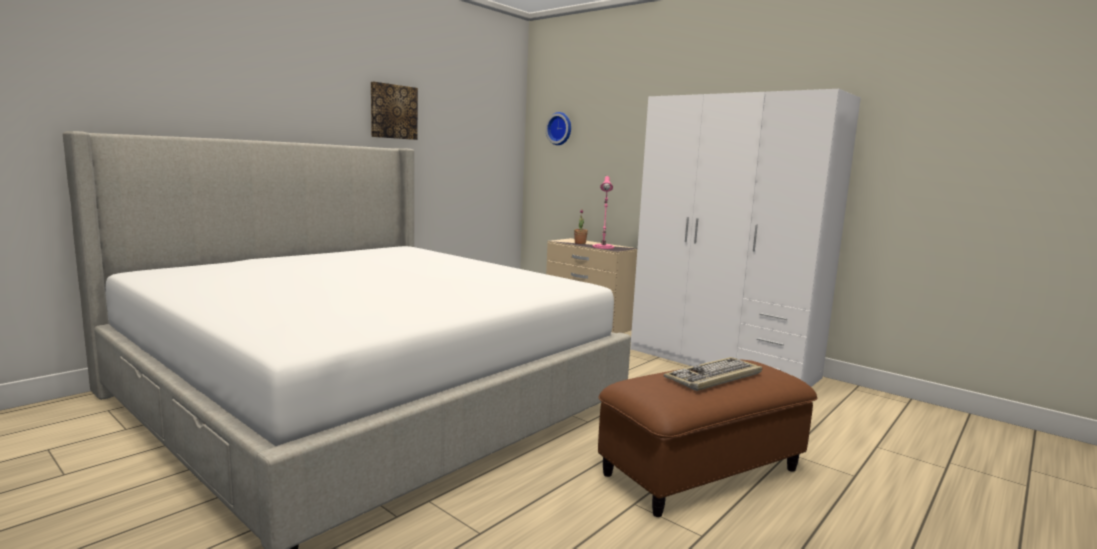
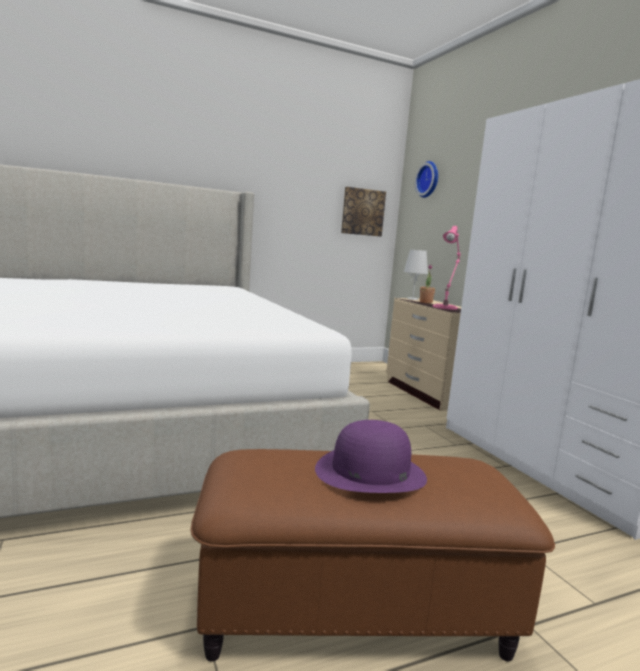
camera: 25 degrees right, 0 degrees up
(393, 111) = (243, 157): picture -> picture (362, 212)
(563, 240) = (412, 299): none -> white table lamp
(714, 377) = (370, 472): keyboard -> purple hat

